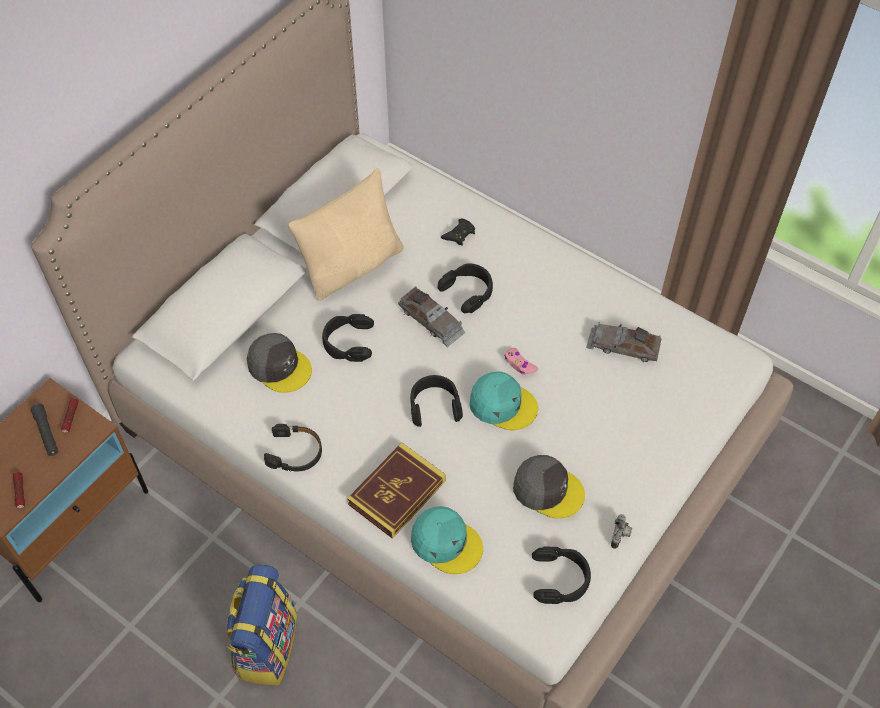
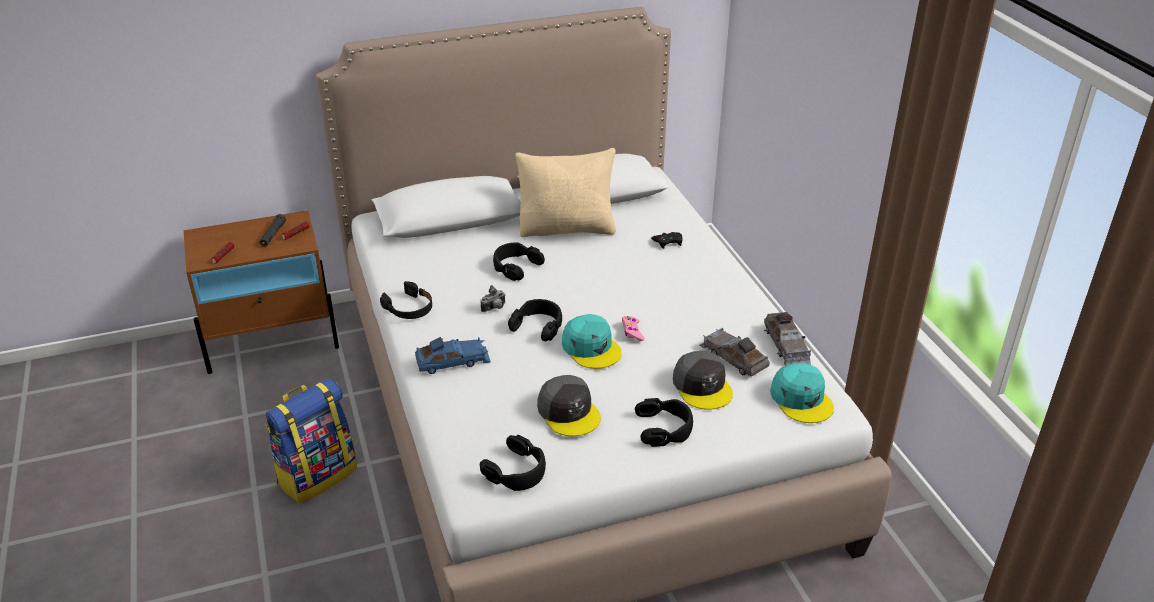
camera: 35 degrees right, 20 degrees down
(279, 366) = (453, 259): grey cap -> grey cap (702, 386)
(397, 492) = (453, 361): book -> blue toy car
(431, 320) = (591, 279): grey toy car -> grey toy car (786, 345)
(446, 542) = (455, 405): turquoise cap -> turquoise cap (801, 399)
(468, 291) = (639, 275): black headphones -> black headphones (664, 428)
(620, 535) = (598, 471): camera -> camera (494, 308)

